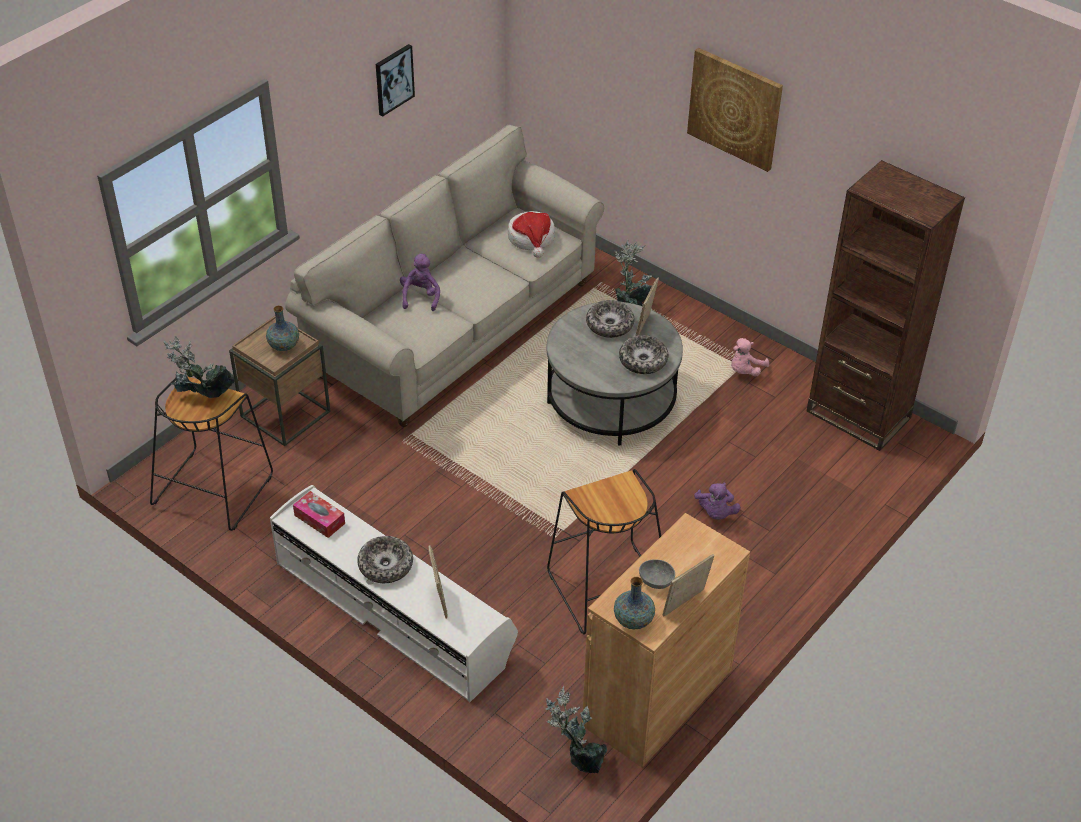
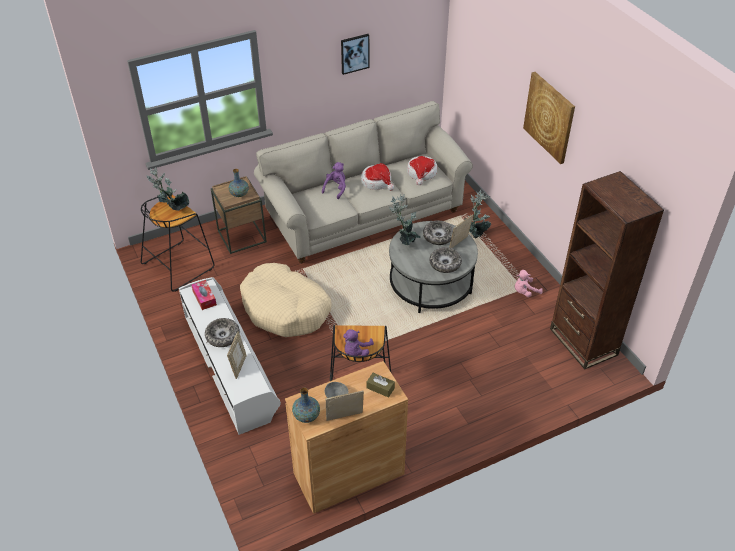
camera: 25 degrees right, 0 degrees up
(424, 501) = (285, 309): none -> beige dog bed
(473, 269) = (377, 182): none -> hat
(576, 757) = (278, 492): potted plant -> potted plant (405, 240)
(705, 549) = (380, 388): none -> brown tissue box
(715, 513) = (453, 373): purple plush toy -> purple plush toy (356, 351)

